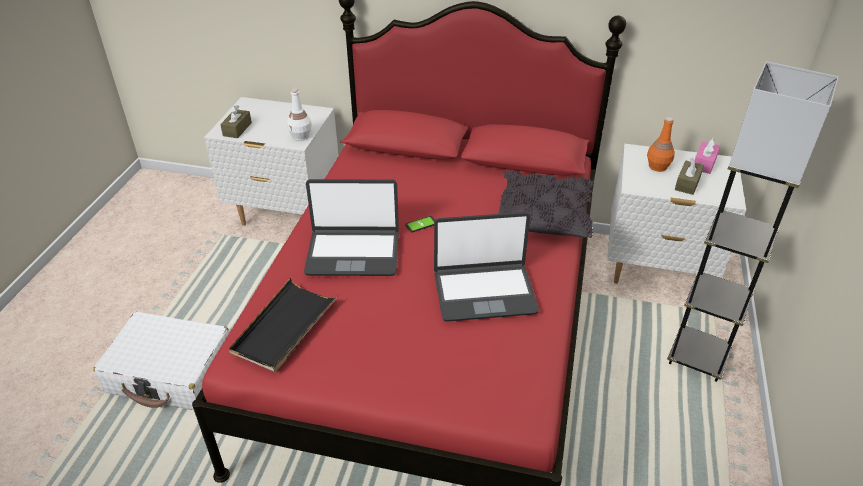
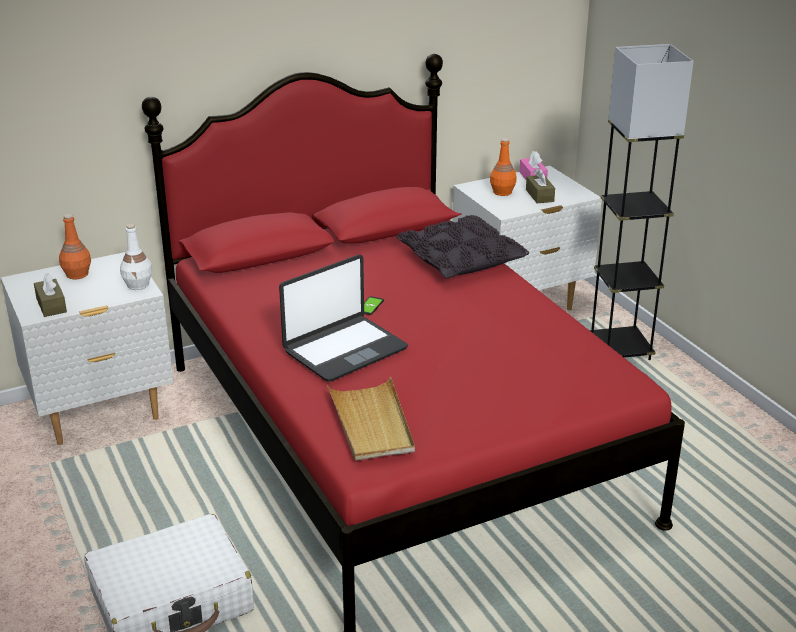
camera: 40 degrees left, 10 degrees down
(279, 113) = (77, 274): none -> orange bottle
(284, 327) = (371, 423): black tray -> beige tray
(484, 292) = (493, 327): laptop -> none

